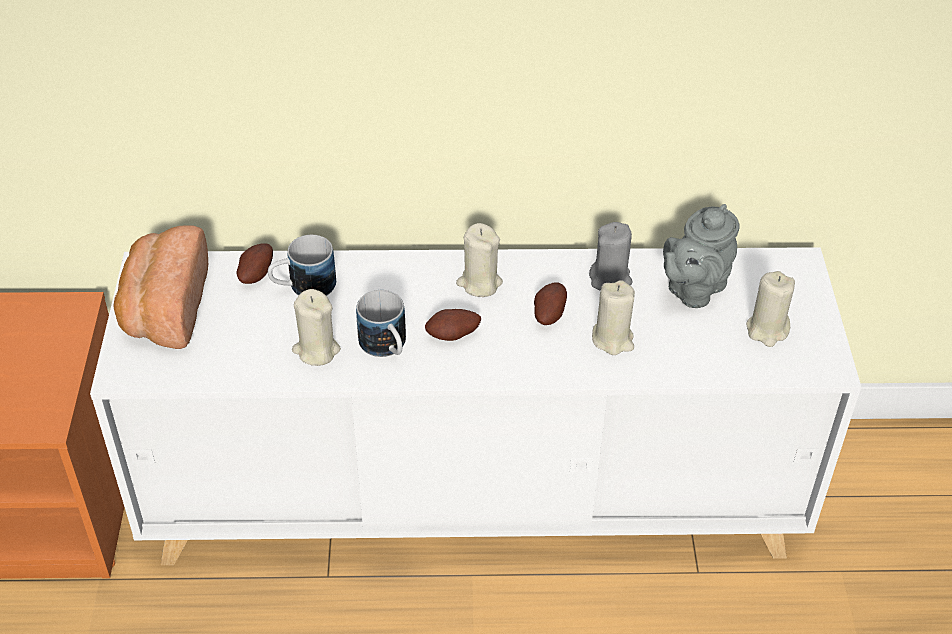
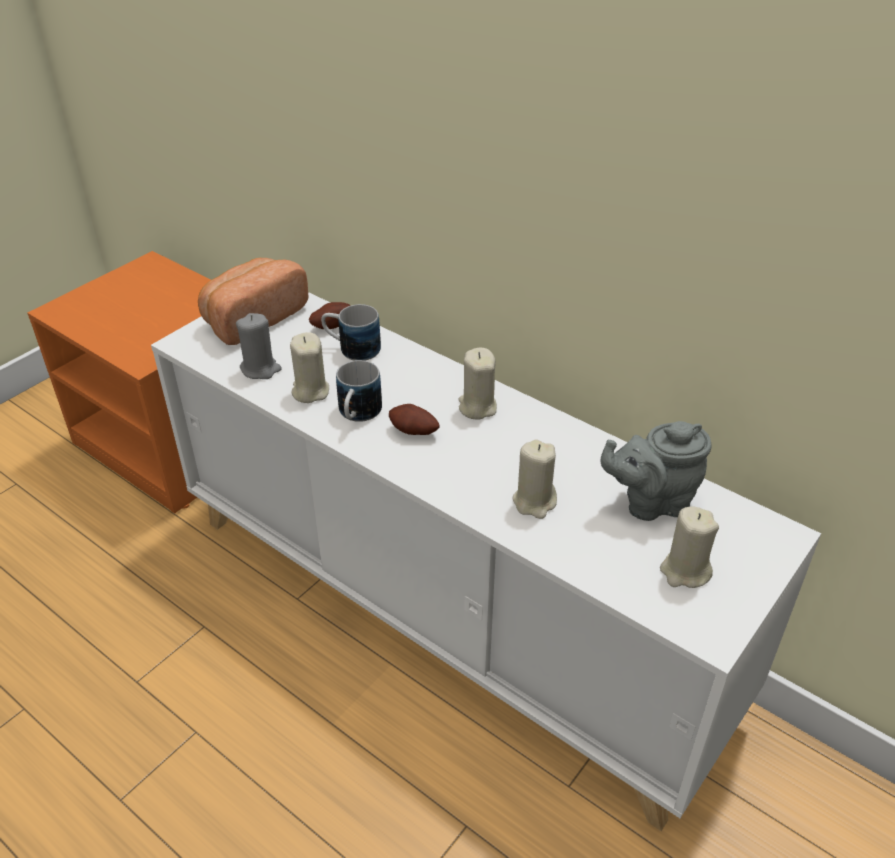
camera: 40 degrees right, 5 degrees down
(548, 314) = (503, 456): potato -> none
(610, 279) = (586, 457): grey candle -> grey candle (260, 369)

